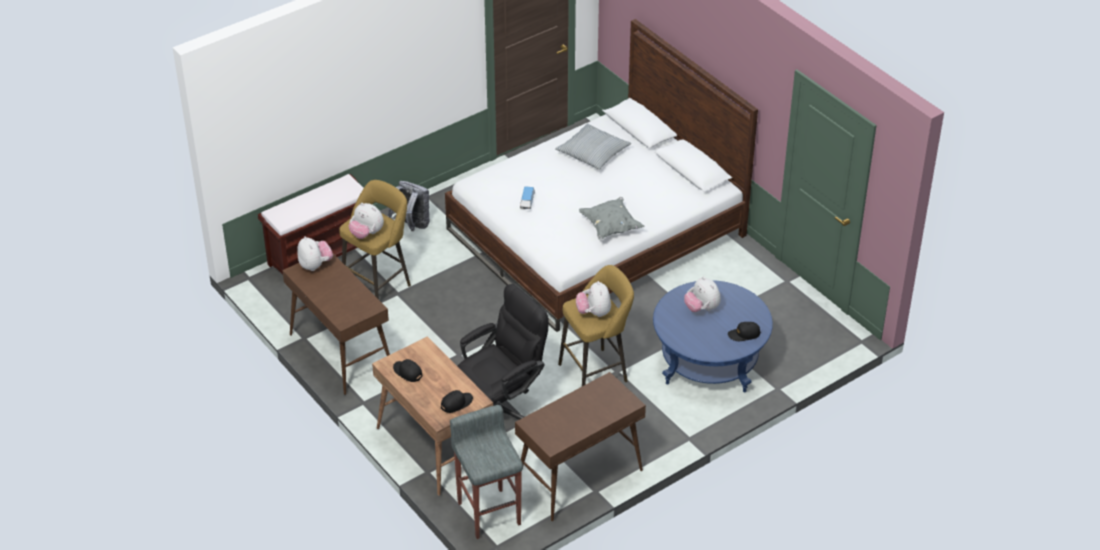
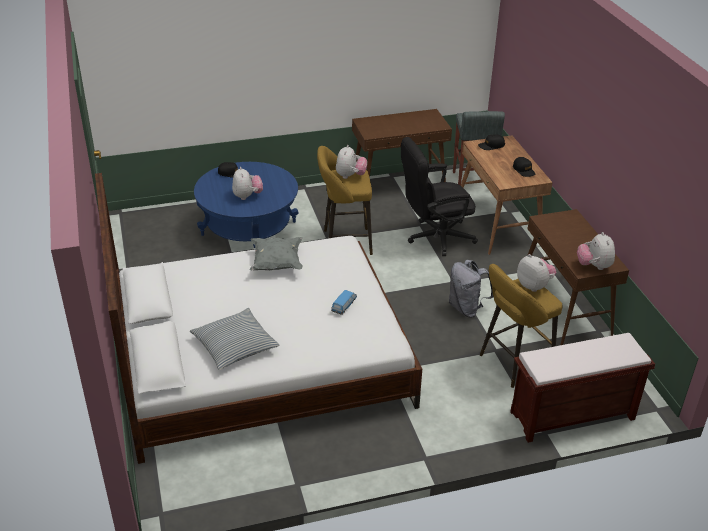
camera: 160 degrees left, 5 degrees down
(412, 226) = (457, 423): grey backpack -> grey backpack (467, 308)

